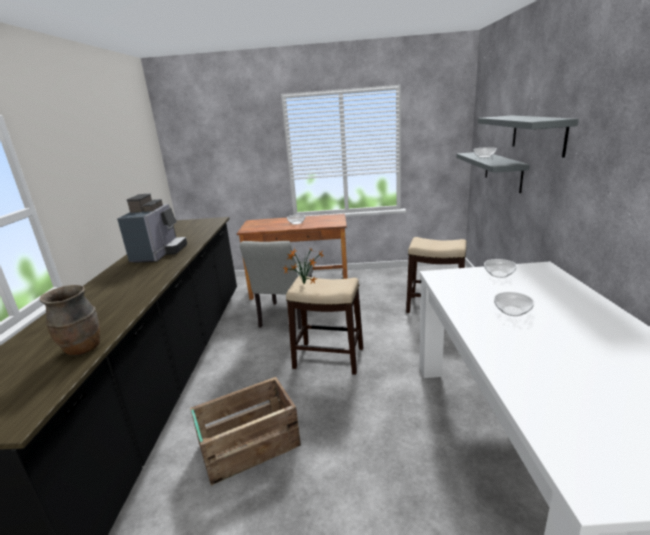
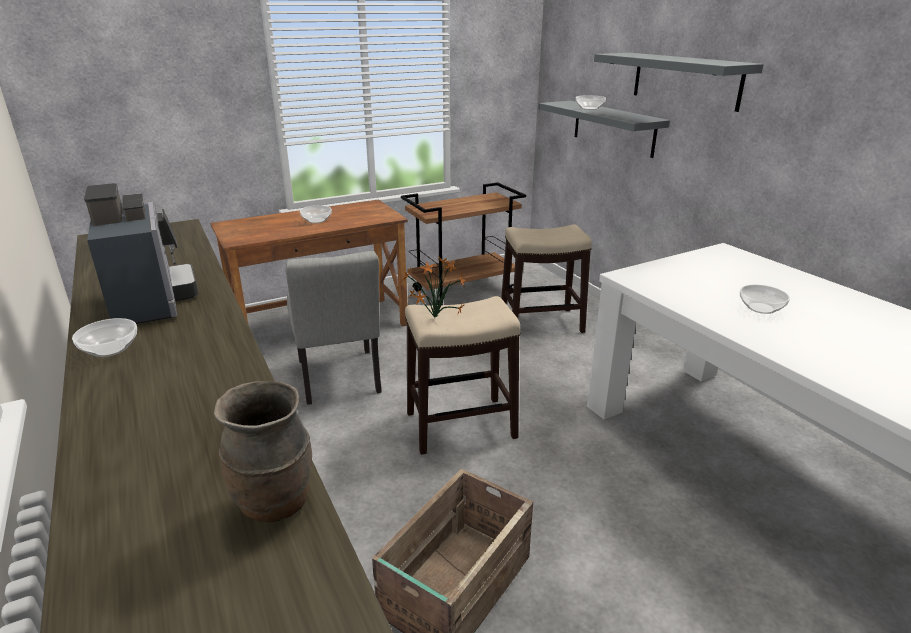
camera: 30 degrees left, 5 degrees up
(399, 279) = (463, 291): none -> brown cart
(499, 274) = (694, 265): bowl -> bowl (111, 349)

